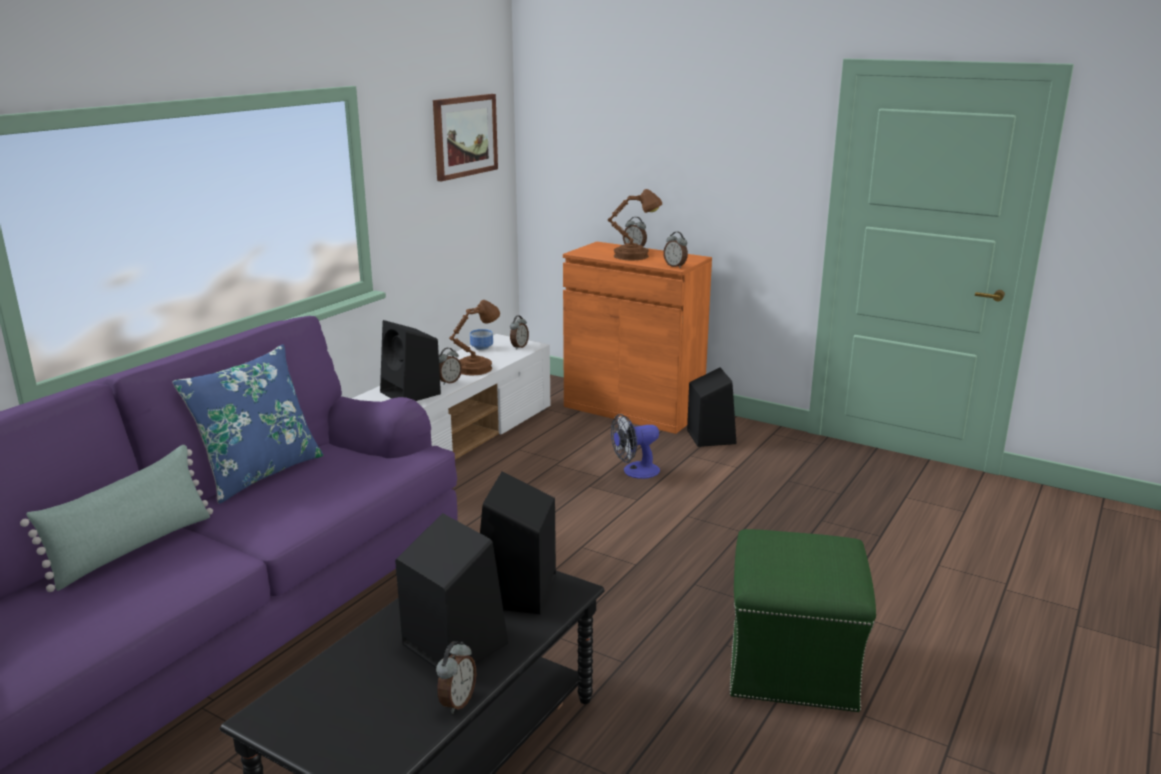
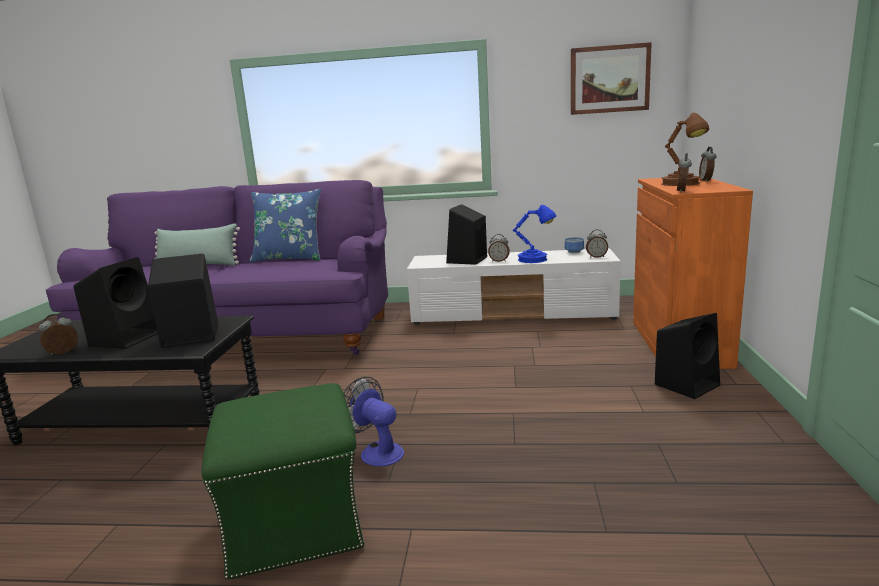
camera: 65 degrees right, 5 degrees down
(456, 702) = (63, 353): alarm clock -> alarm clock turned 150 degrees clockwise
(476, 368) = (535, 259): brown table lamp -> blue table lamp
(635, 472) = (562, 374): fan -> fan (376, 451)

